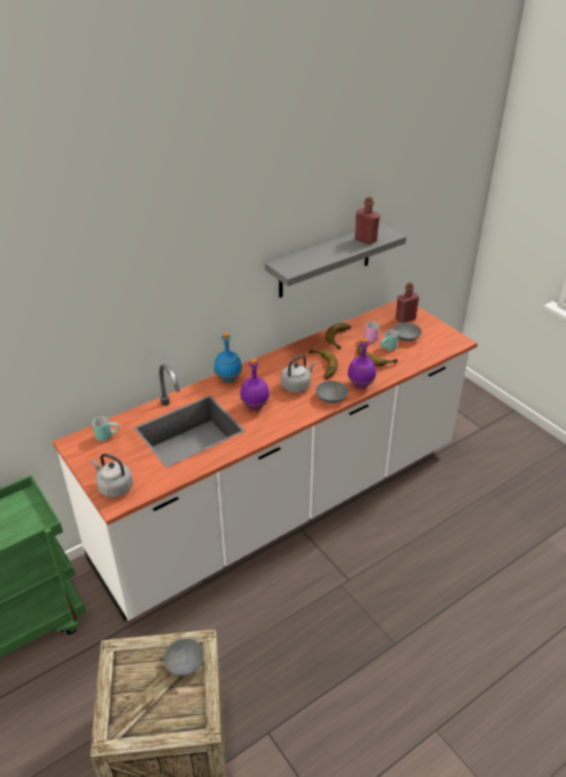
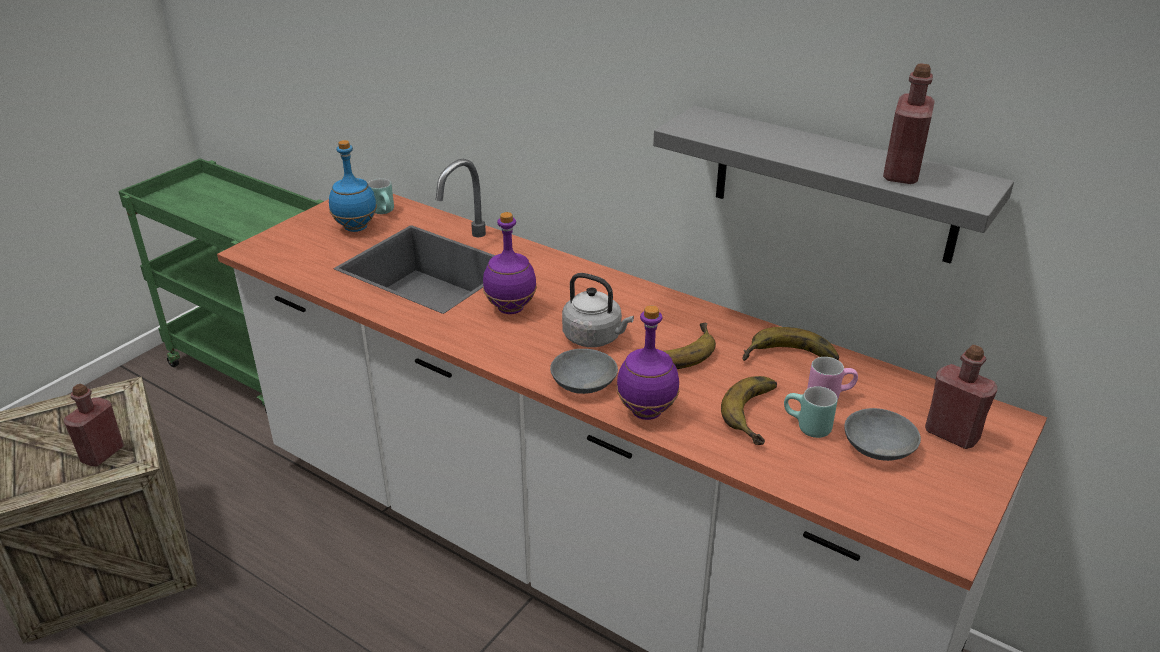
camera: 70 degrees right, 5 degrees down
(114, 487) = (282, 242): grey kettle -> none
(184, 661) = (102, 454): grey bowl -> red bottle
(228, 379) = (569, 269): blue bottle -> blue bottle (356, 227)

